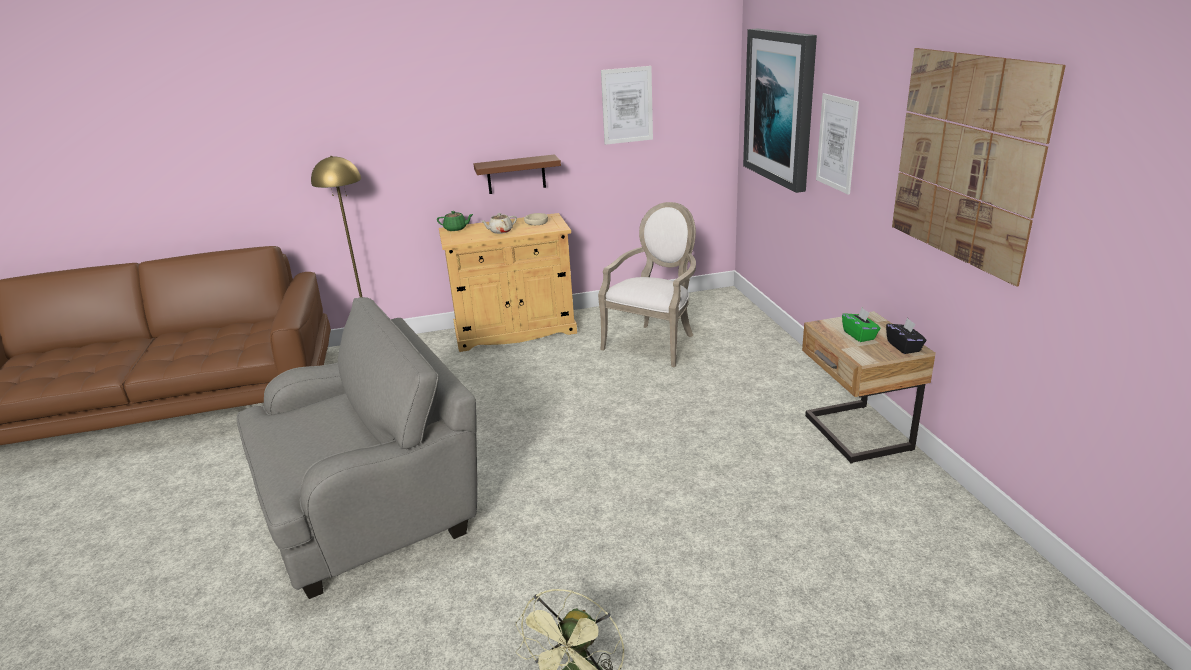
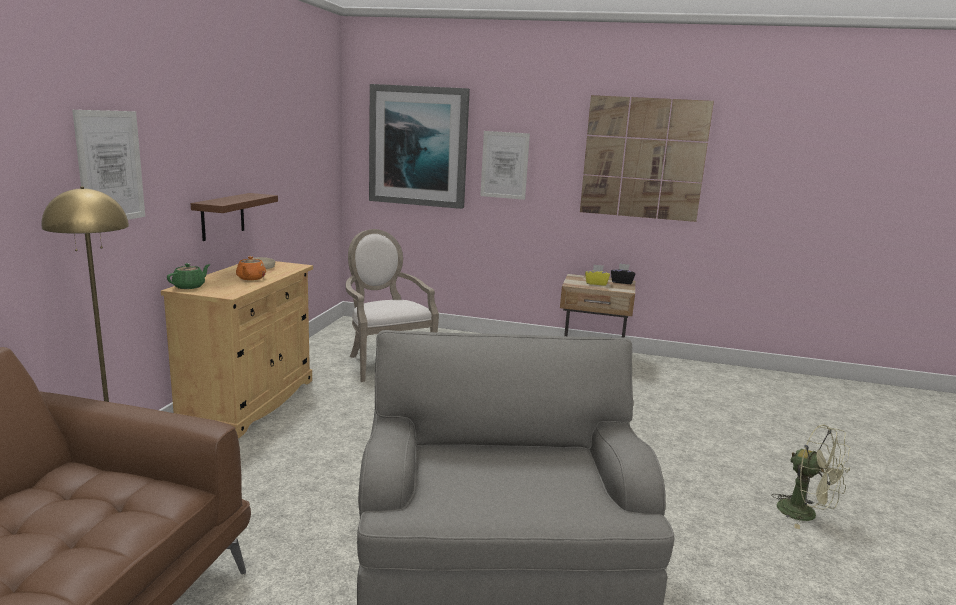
camera: 65 degrees left, 10 degrees down
(500, 231) = (251, 278): beige teapot -> orange teapot
(627, 105) = (291, 144): picture -> picture (110, 167)
(859, 335) = (596, 283): green tissue box -> yellow tissue box

